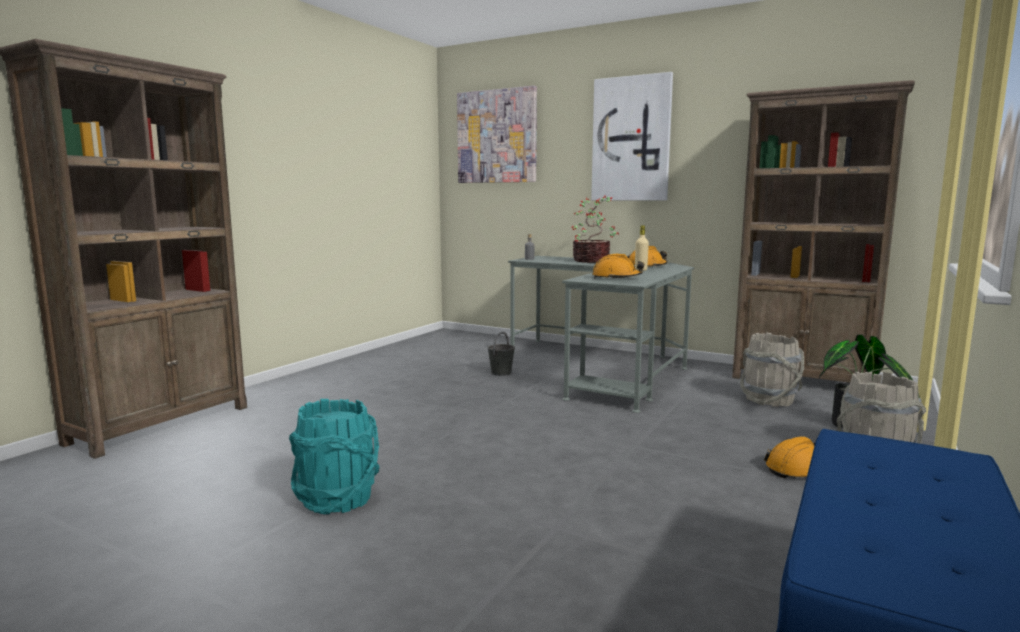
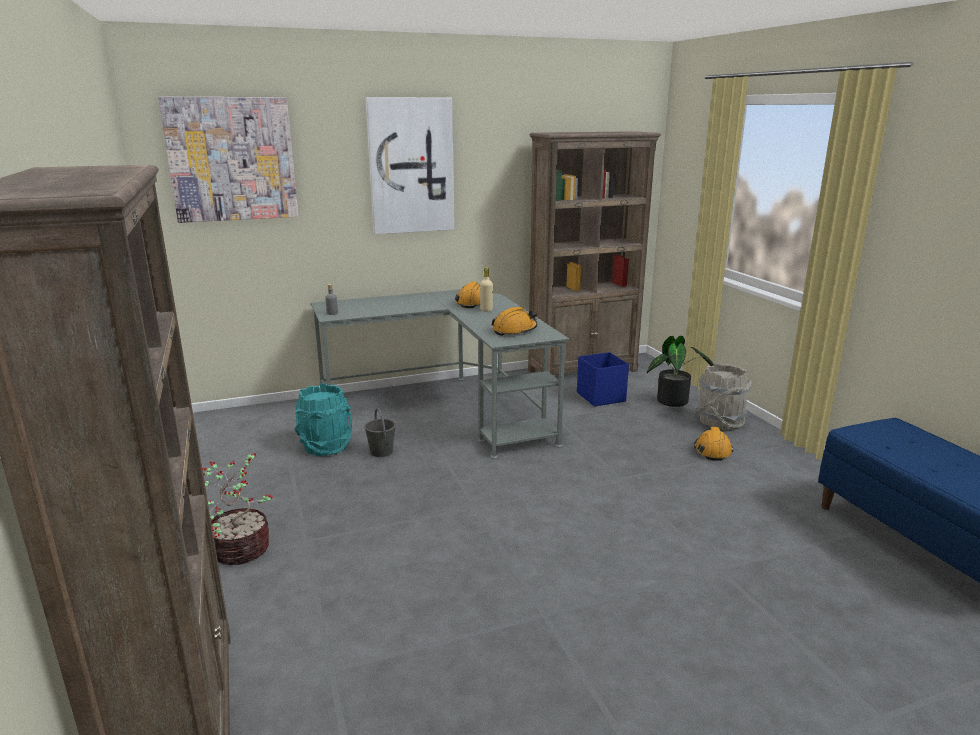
camera: 50 degrees left, 10 degrees up
(337, 499) = (575, 651): turquoise bucket -> turquoise bucket (326, 446)
(592, 261) = (399, 302): potted plant -> potted plant (242, 549)
(769, 400) = (601, 397): grey bucket -> blue storage box

